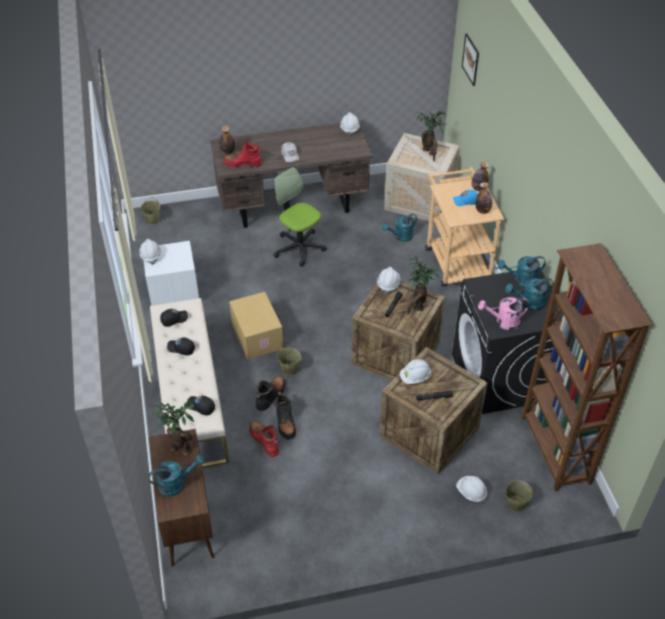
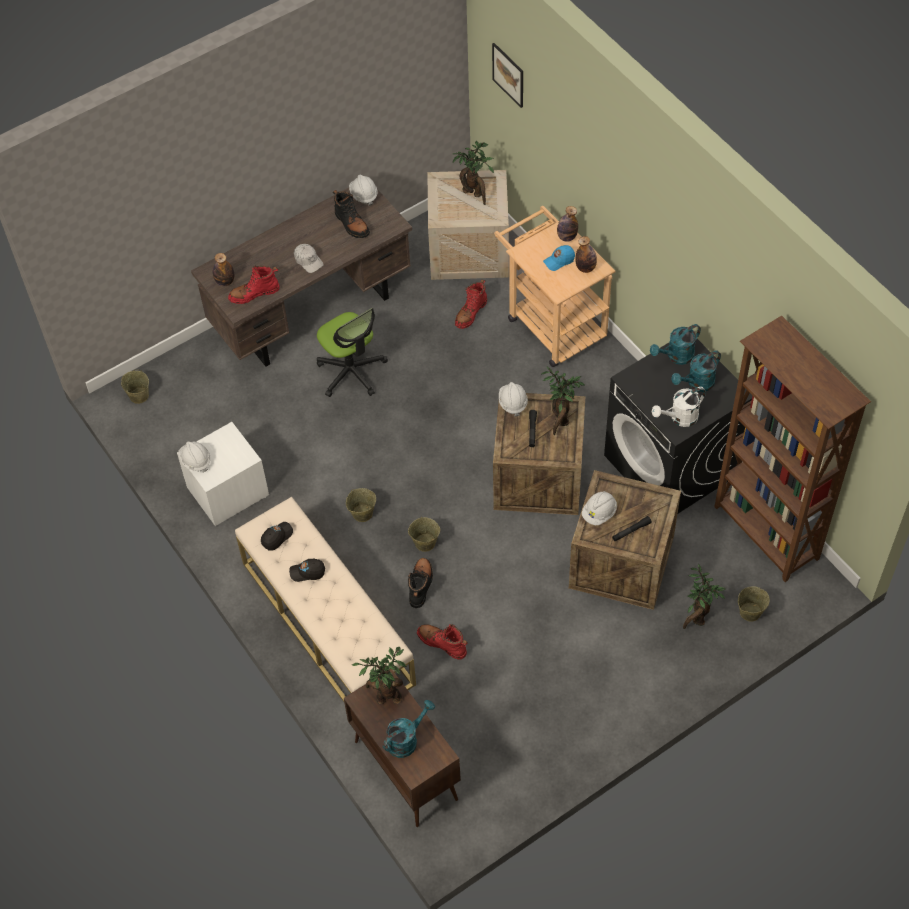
camera: 20 degrees left, 10 degrees up
(201, 406) = (372, 636): black cap -> none
(256, 336) = (362, 513): cardboard box -> beige bucket
(285, 423) = (455, 613): black boot -> black boot (351, 224)
(299, 248) = (351, 372): office chair -> office chair turned 150 degrees counterclockwise
(400, 237) = (470, 313): turquoise watering can -> red boot
(471, 492) = (698, 617): white hard hat -> potted plant
(503, 322) = (679, 418): pink watering can -> white watering can

